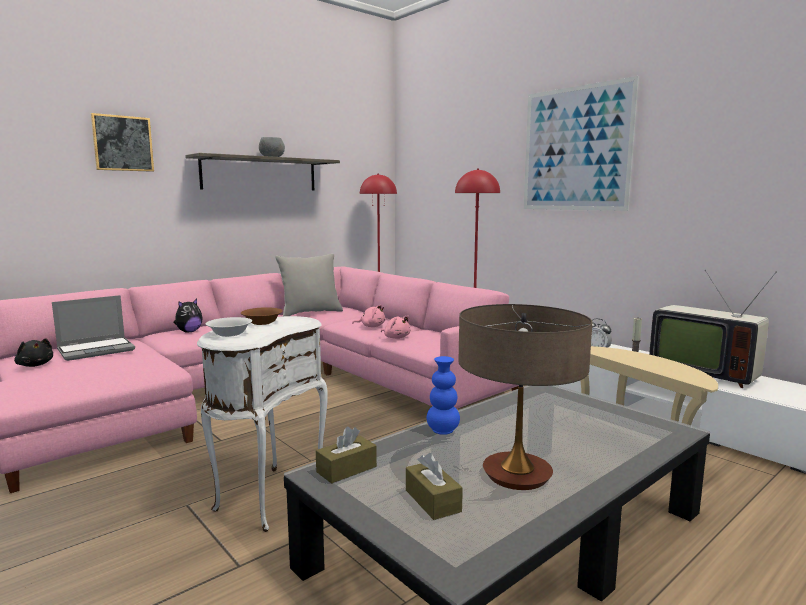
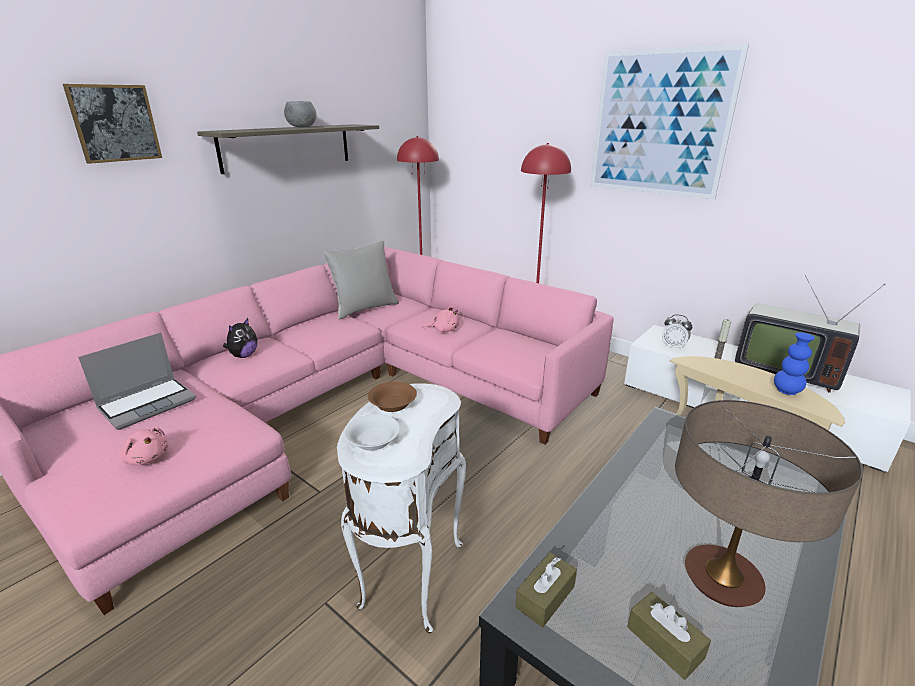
camera: 10 degrees left, 15 degrees up
(35, 365) = (80, 440): black plush toy -> none
(396, 337) = (479, 347): pink plush toy -> pink plush toy (147, 457)
(443, 431) = (608, 509): blue vase -> blue vase (786, 391)

